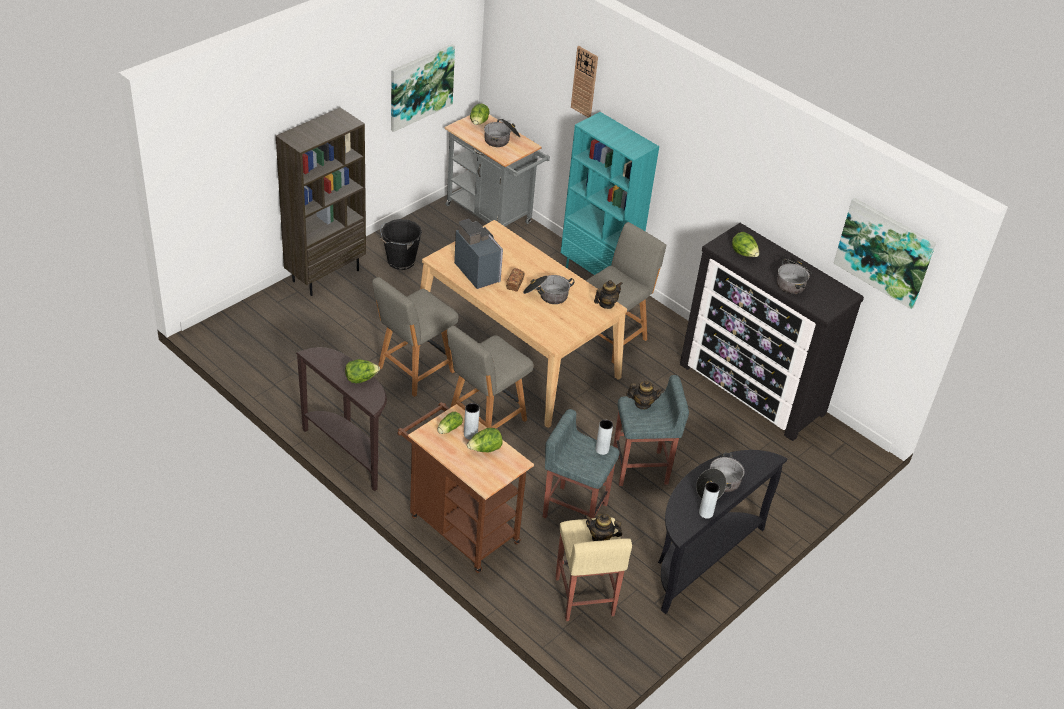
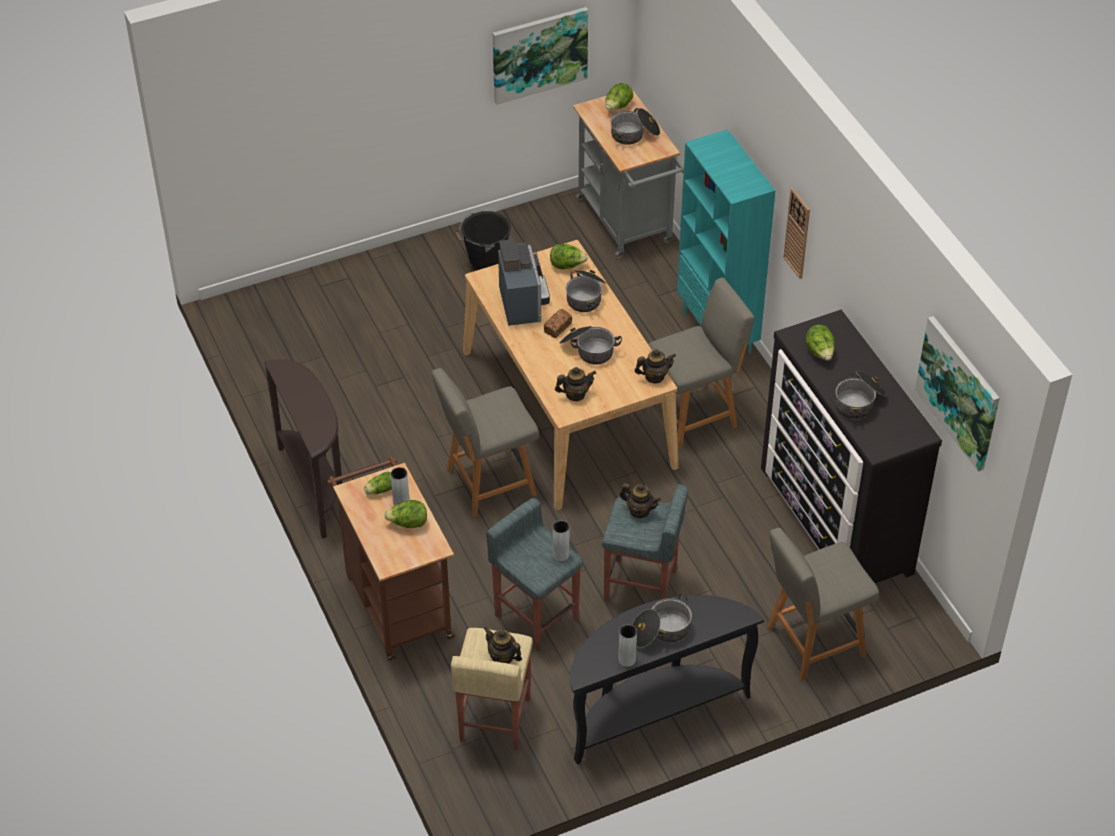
camera: 25 degrees right, 5 degrees up
(325, 275) = (390, 263): brown bookcase -> none
(361, 379) = (318, 408): lettuce -> lettuce (567, 265)
(413, 371) = (434, 405): grey chair -> grey chair (812, 642)
(523, 258) = (586, 296): none -> cooking pot
(555, 328) = (575, 394): none -> teapot
(584, 82) = (716, 88): wall clock -> wall clock (797, 233)

